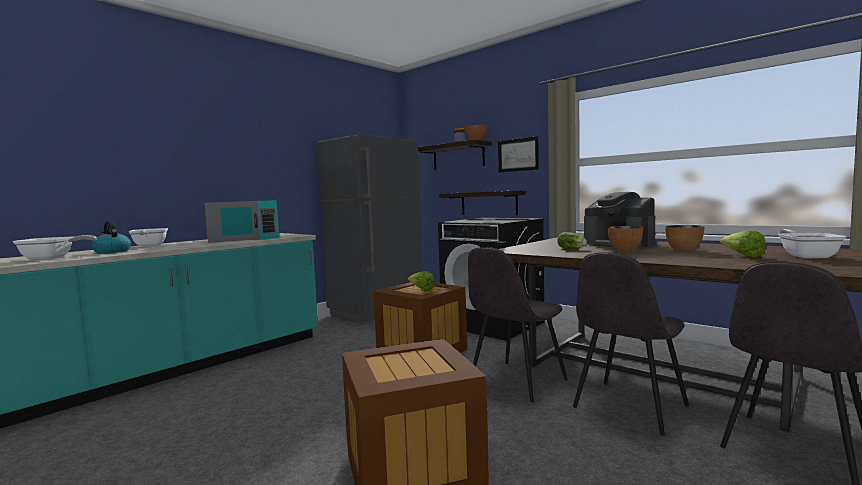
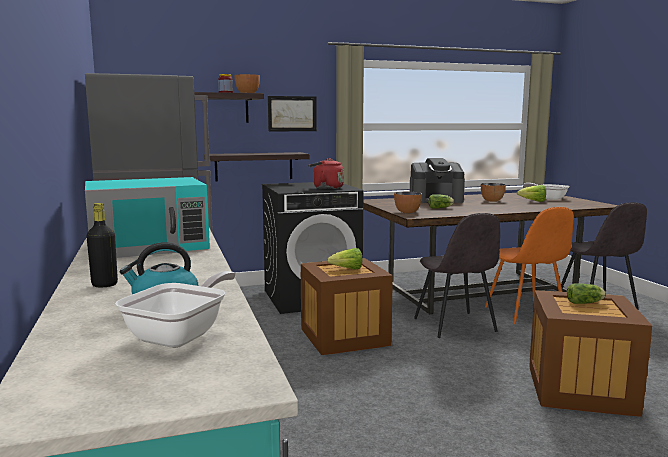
camera: 60 degrees left, 5 degrees up
(149, 246) = (104, 285): frying pan -> black bottle
(244, 238) = (149, 245): turquoise microwave -> turquoise microwave turned 60 degrees clockwise
(424, 362) = (586, 303): none -> lettuce
(490, 221) = (326, 188): none -> red kettle
(624, 250) = (470, 205): bowl -> bowl (407, 212)
(628, 408) = (526, 313): grey chair -> orange chair

